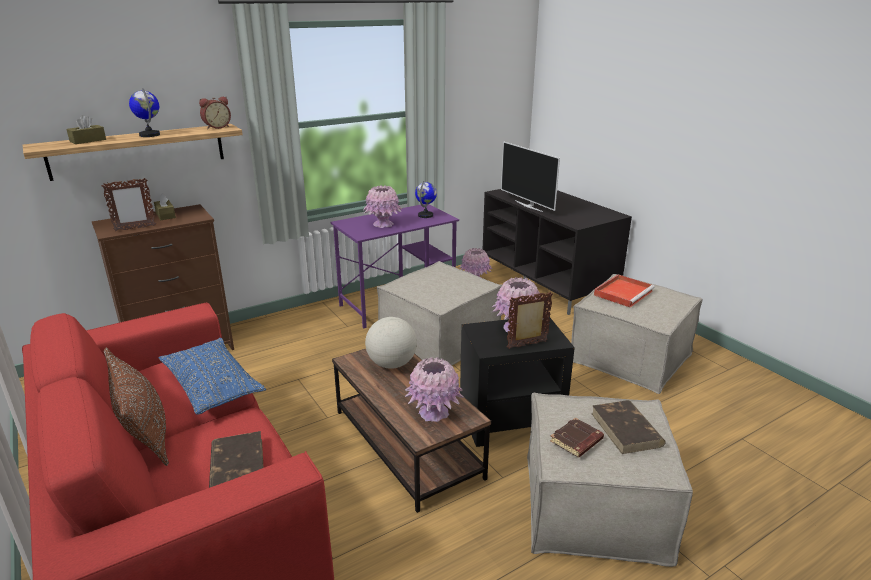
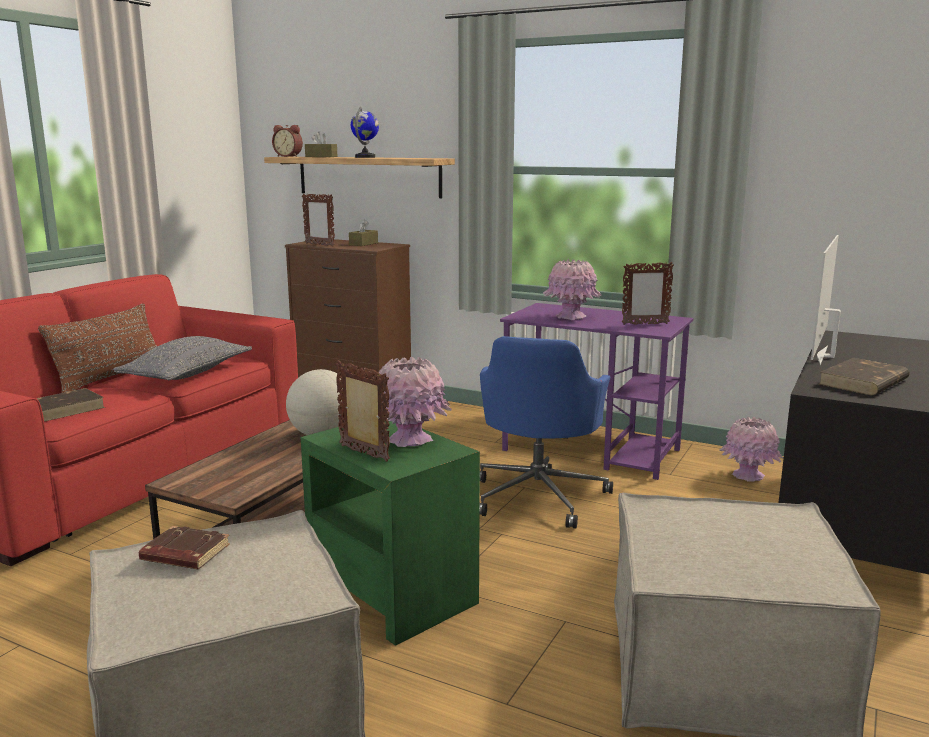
camera: 60 degrees right, 10 degrees down
(212, 386) = (187, 374): blue pillow -> grey pillow
(217, 127) = (428, 158): alarm clock -> alarm clock (289, 156)
(426, 215) = (644, 324): globe -> picture frame
(434, 412) = (231, 476): pink vase -> none
(439, 339) = (539, 496): beige ottoman -> blue office chair
(509, 419) = (392, 592): black side table -> green side table
(623, 292) = (735, 519): red tray -> none
(626, 430) = (233, 586): brown book -> brown book (863, 382)

